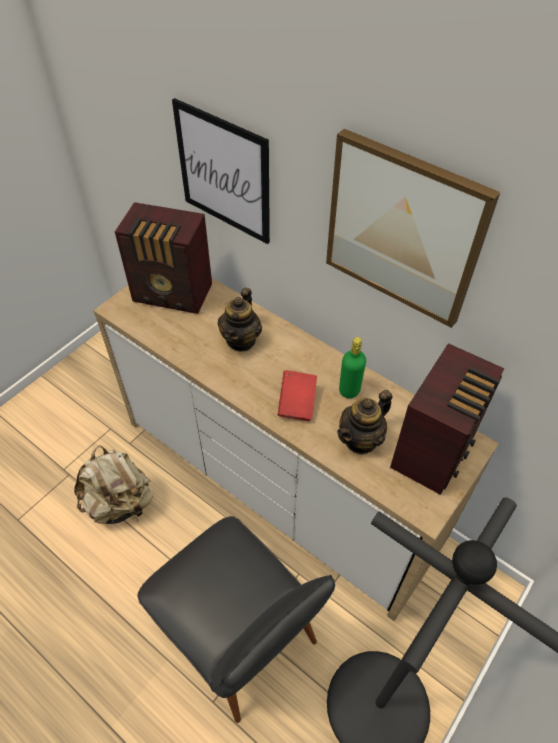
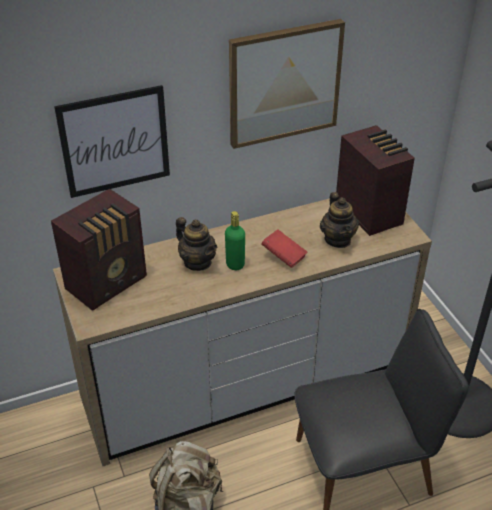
camera: 60 degrees left, 10 degrees down
(349, 390) = (292, 227): green bottle -> green bottle (235, 264)

